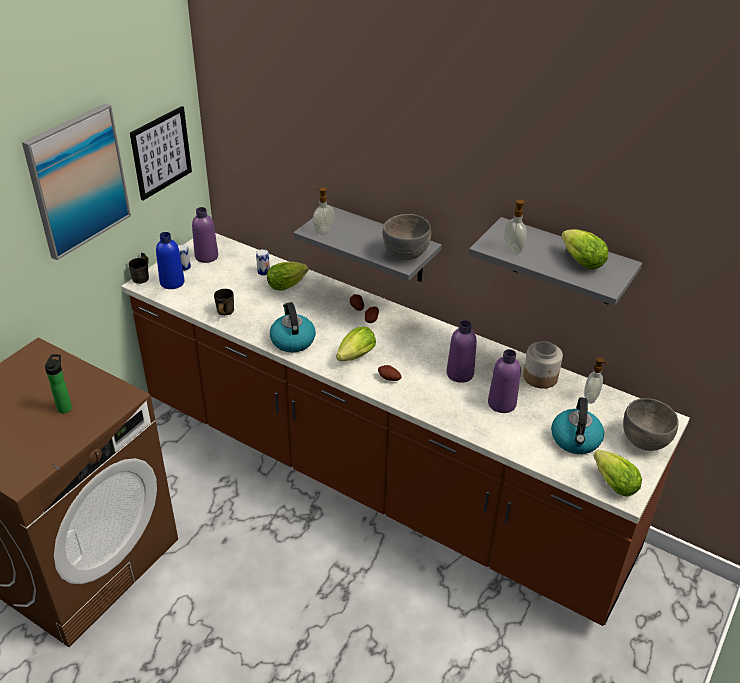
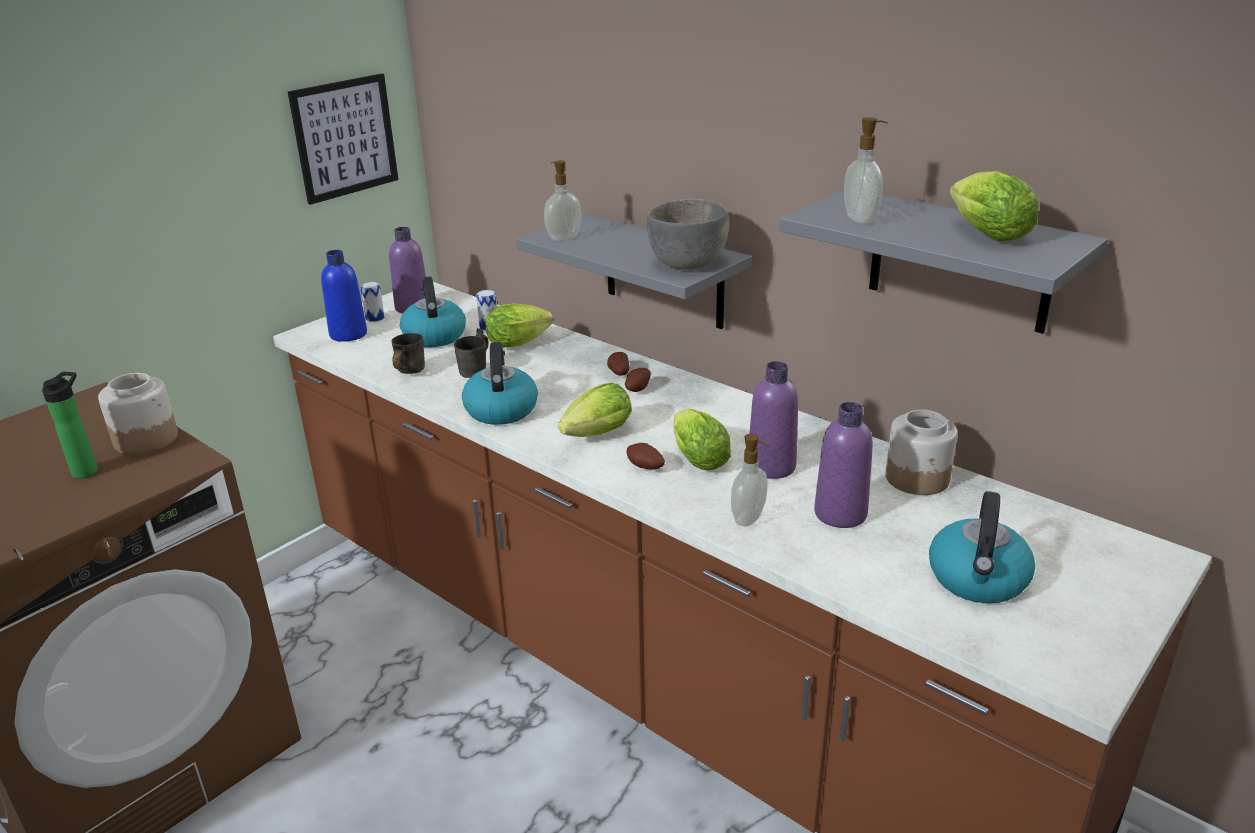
camera: 10 degrees right, 10 degrees down
(78, 181) = (191, 146): picture -> none
(89, 381) = (146, 439): none -> jar
(144, 278) = (310, 328): grey mug -> grey mug (479, 371)
(230, 281) = (434, 336): none -> kettle
(591, 398) = (1012, 515): soap dispenser -> soap dispenser (749, 519)
(611, 482) = (1050, 657): lettuce -> lettuce (696, 457)
(644, 441) = (1119, 591): grey bowl -> none

